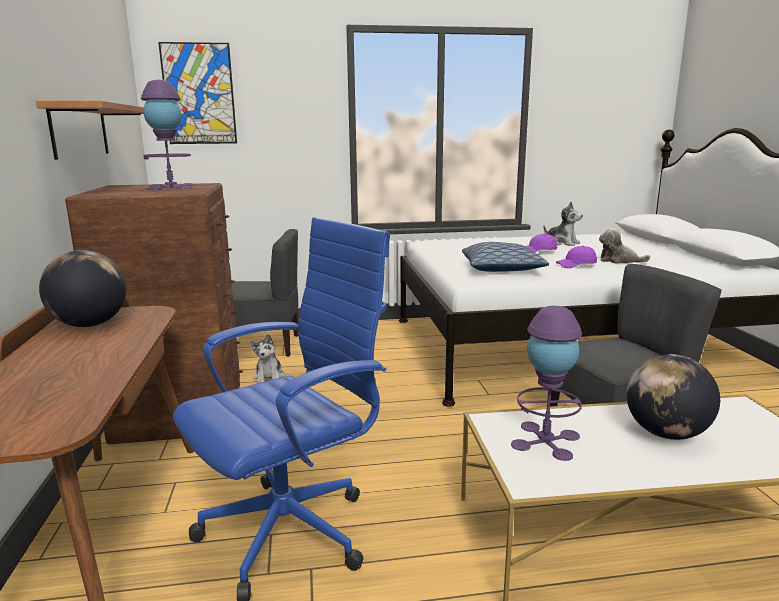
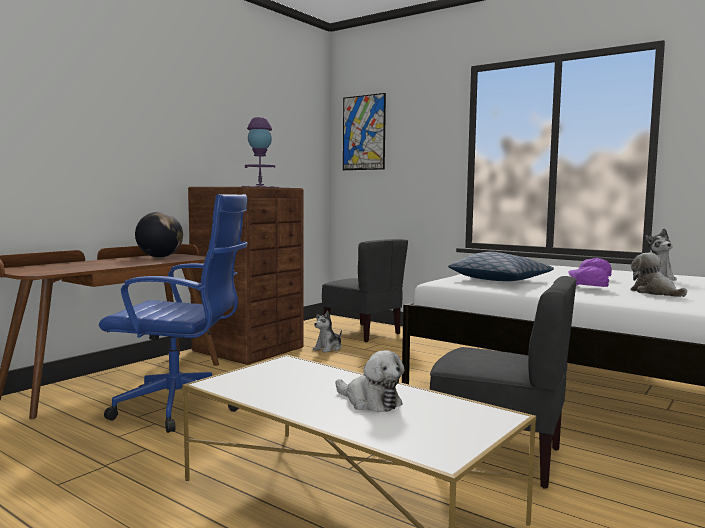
camera: 45 degrees right, 10 degrees down
(80, 130) = (231, 152): shelf -> none
(545, 440) = (284, 376): purple table lamp -> none
(666, 433) = (370, 402): globe -> plush toy

